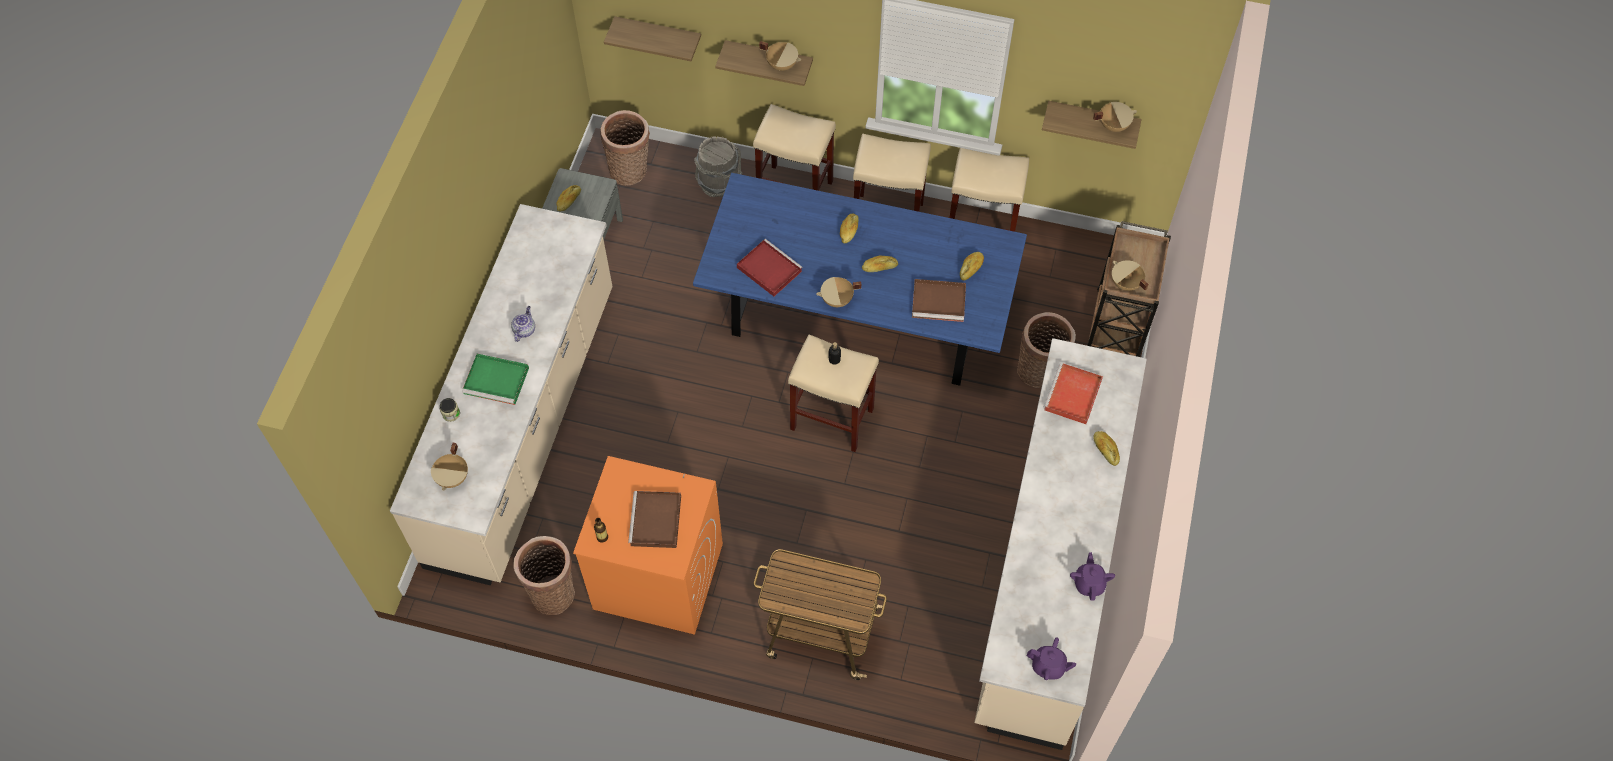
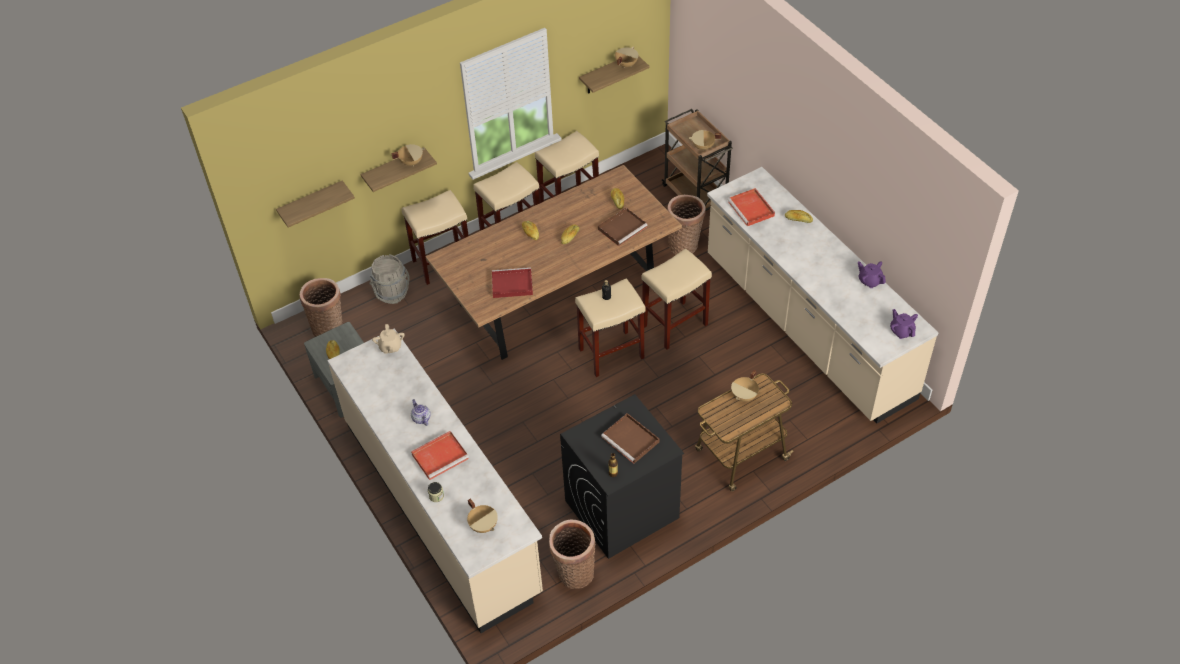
camera: 45 degrees left, 10 degrees down
(497, 380) = (441, 456): green tray -> red tray
(581, 238) = (390, 347): none -> beige teapot
(657, 576) = (621, 510): orange washing machine -> black washing machine
(837, 300) = (569, 269): beige cooking pot -> beige cooking pot (744, 396)
(858, 315) = (558, 294): blue dining table -> brown dining table
(923, 446) = (674, 326): none -> beige stool
(1048, 666) = (901, 331): purple teapot -> purple teapot turned 90 degrees counterclockwise

